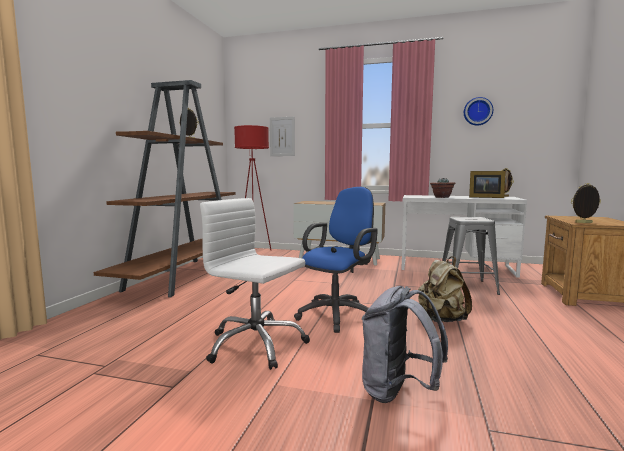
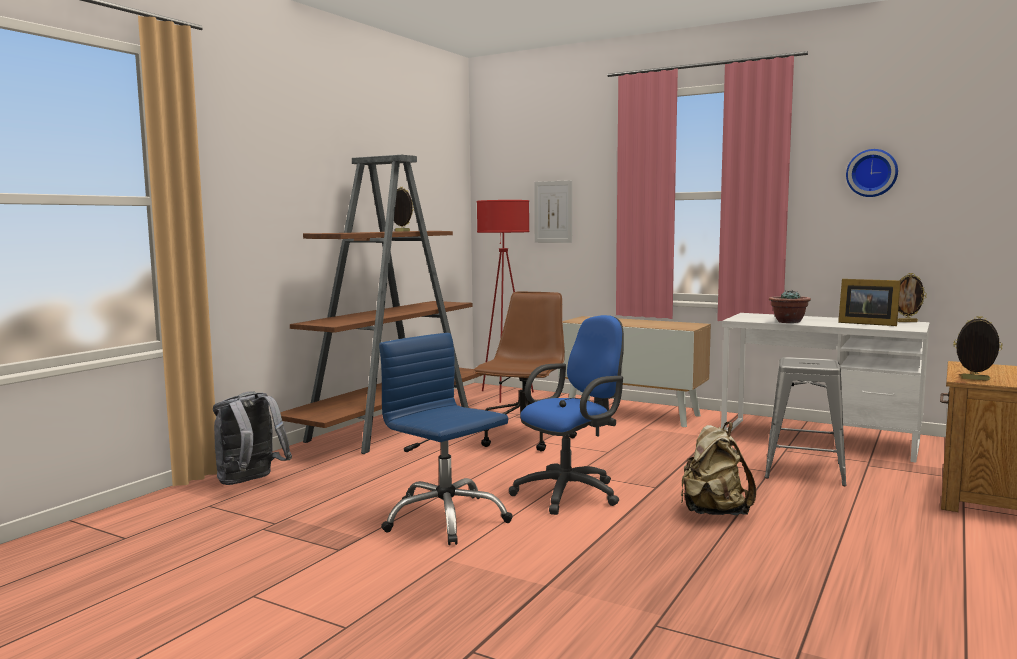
camera: 15 degrees right, 0 degrees up
(256, 345) = (445, 519): white office chair -> blue office chair
(282, 278) = (524, 438): none -> brown office chair
(398, 392) = (581, 582): grey backpack -> grey backpack (250, 482)

